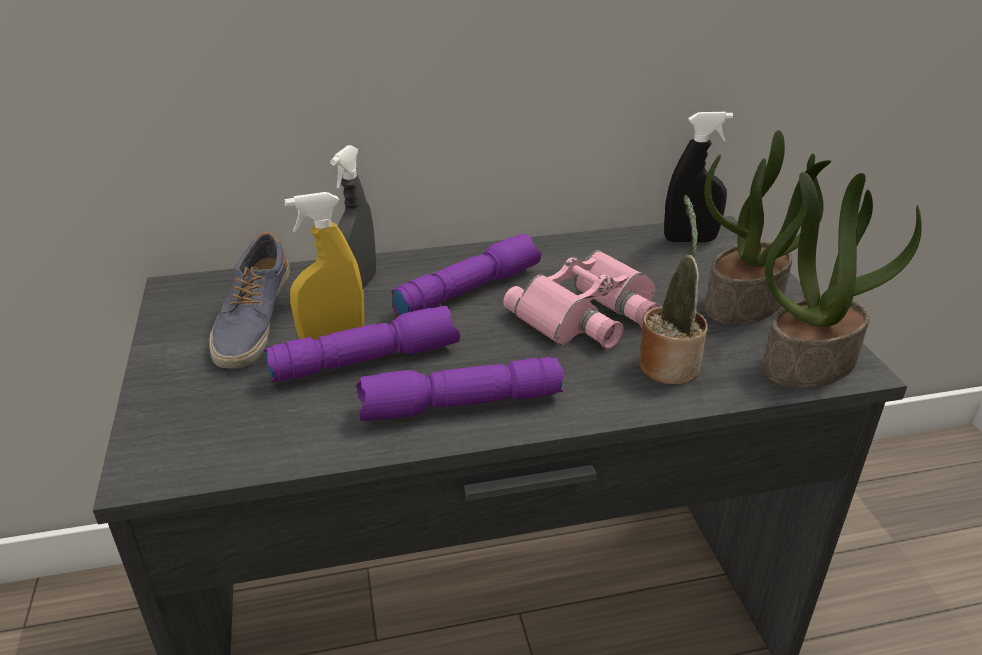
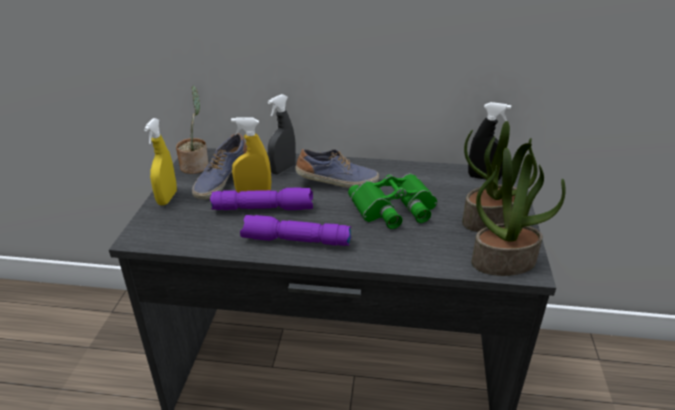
camera: 20 degrees right, 0 degrees up
(165, 380) = (167, 198): none -> yellow spray bottle
(468, 289) = (337, 182): purple flashlight -> shoe
(590, 314) = (394, 208): pink binoculars -> green binoculars
(668, 363) = (420, 244): potted plant -> potted plant (196, 166)

